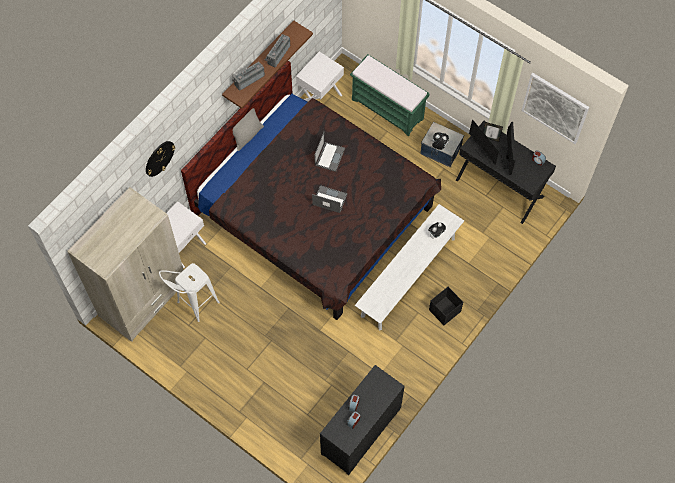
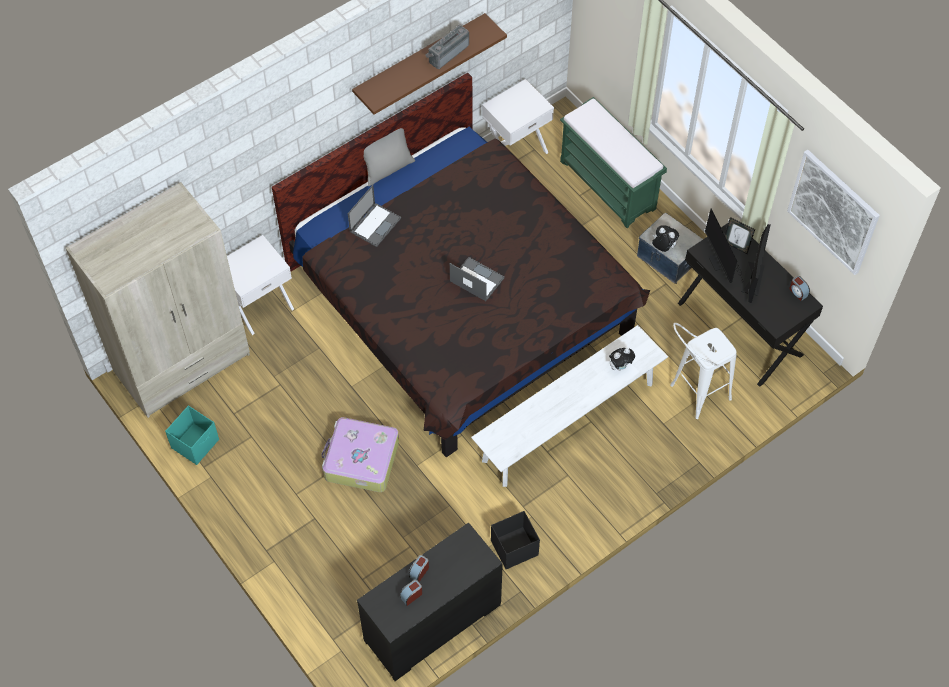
camera: 15 degrees right, 5 degrees down
(159, 158) = (236, 154): wall clock -> none
(170, 351) = (196, 443): none -> turquoise storage box
(193, 306) = (248, 390): white stool -> white stool (693, 396)
(248, 79) = (395, 77): radio -> none
(282, 336) = (360, 460): none -> suitcase
(329, 156) = (495, 221): laptop -> laptop (375, 224)
(444, 311) = (607, 482): black storage box -> black storage box (513, 548)

